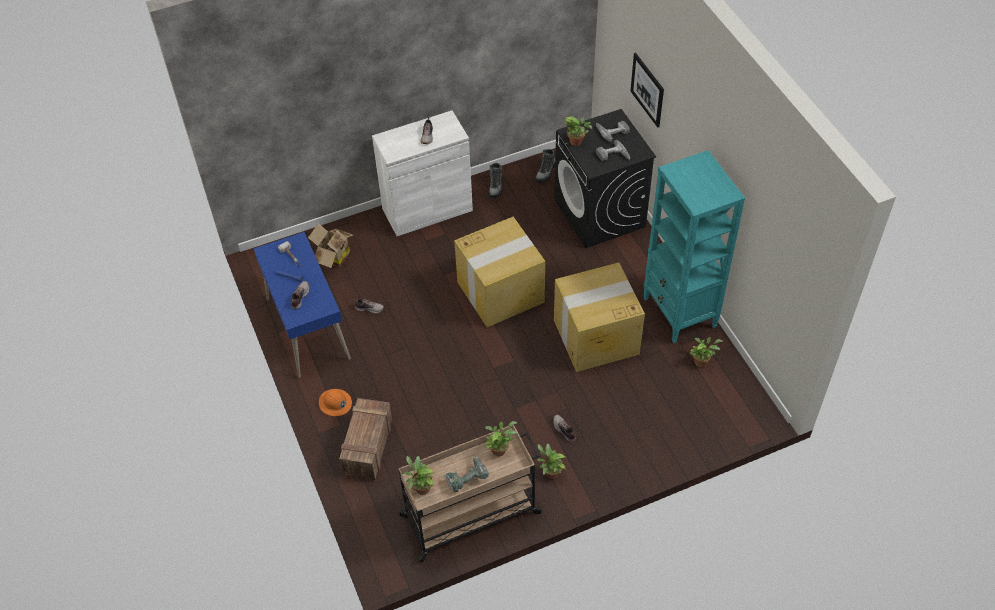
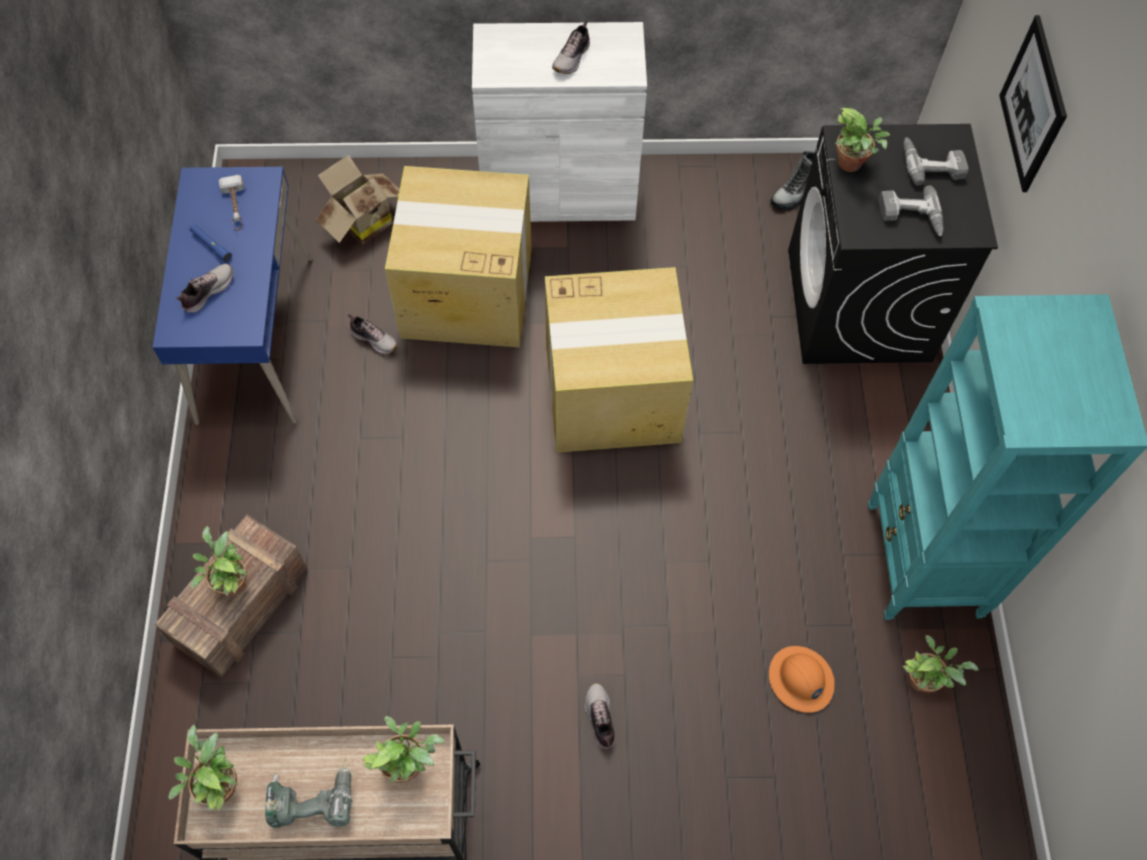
camera: 20 degrees right, 10 degrees up
(335, 403) = (230, 497): orange hard hat -> orange hard hat (800, 680)
(496, 187) = (696, 189): boot -> none
(550, 472) = (534, 796): potted plant -> potted plant (230, 582)
(595, 337) = (742, 549): cardboard box -> cardboard box (465, 292)

